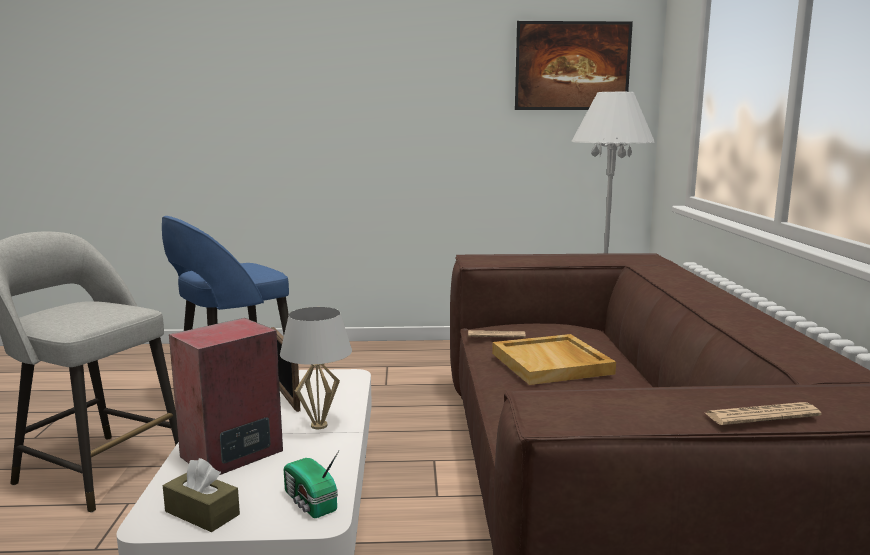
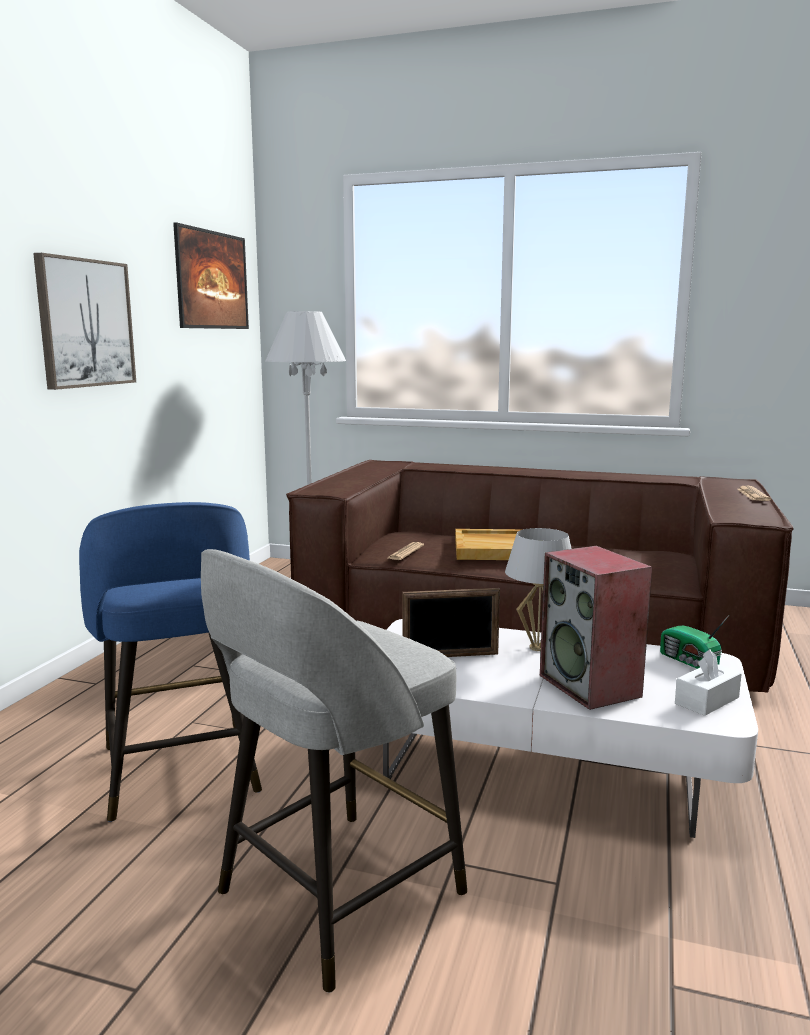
camera: 70 degrees left, 0 degrees up
(202, 513) = (707, 700): brown tissue box -> white tissue box
(309, 503) = (689, 661): radio -> radio turned 75 degrees clockwise
(398, 107) = (85, 323): none -> picture

